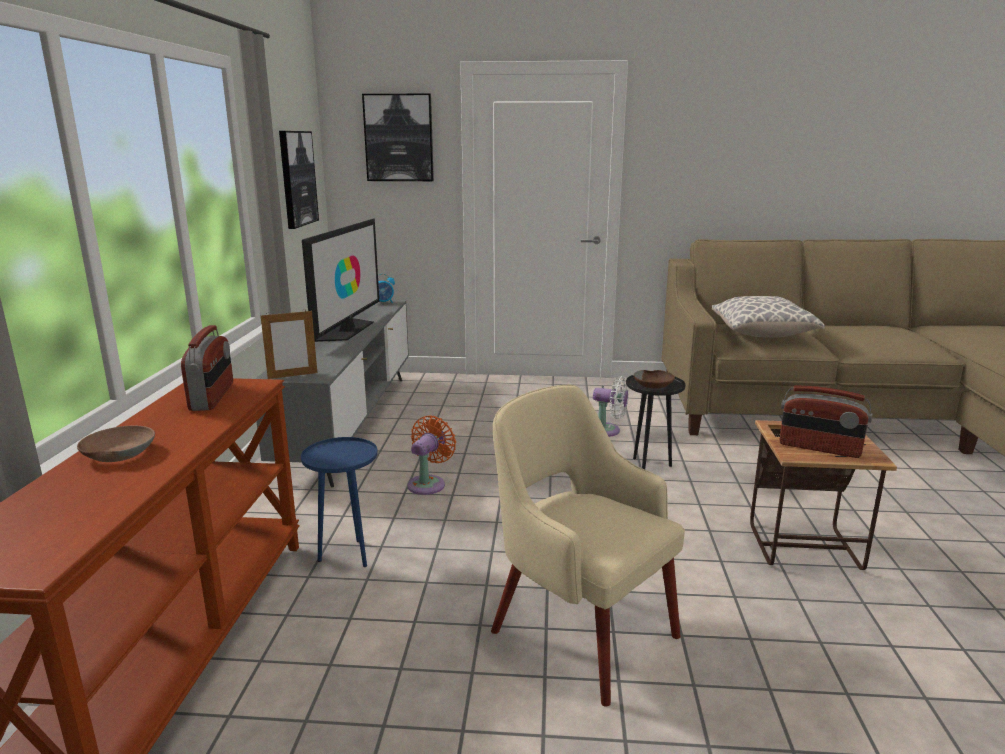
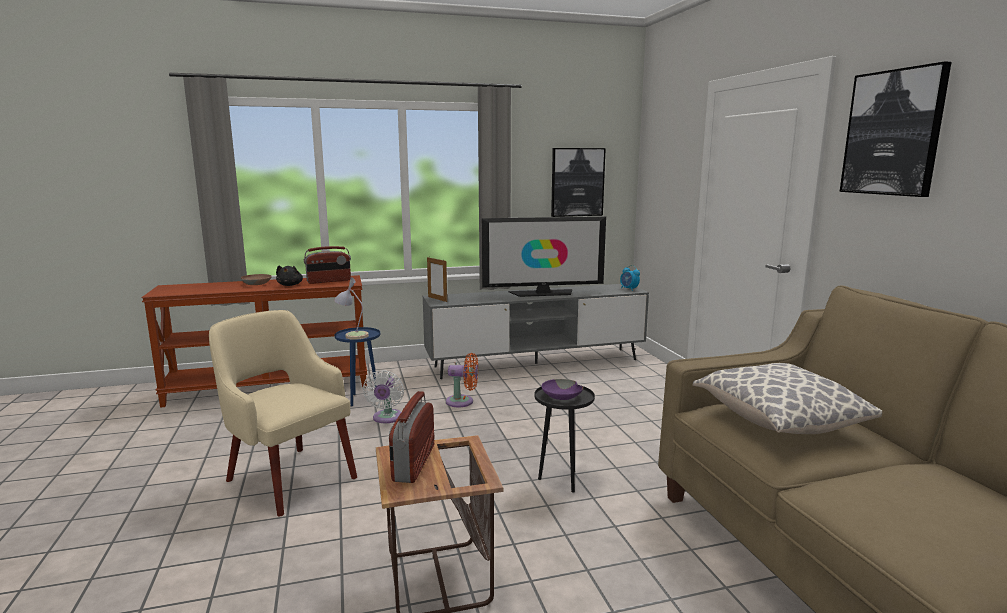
camera: 70 degrees right, 5 degrees down
(197, 424) = (290, 285): none -> black plush toy
(336, 459) = (352, 335): none -> table lamp
(399, 138) = (671, 153): picture -> picture (893, 133)
(581, 632) = (289, 478): beige armchair -> beige armchair turned 75 degrees counterclockwise
(607, 431) = (626, 452): white fan -> white fan (387, 418)
(654, 384) = (562, 395): brown bowl -> purple bowl

